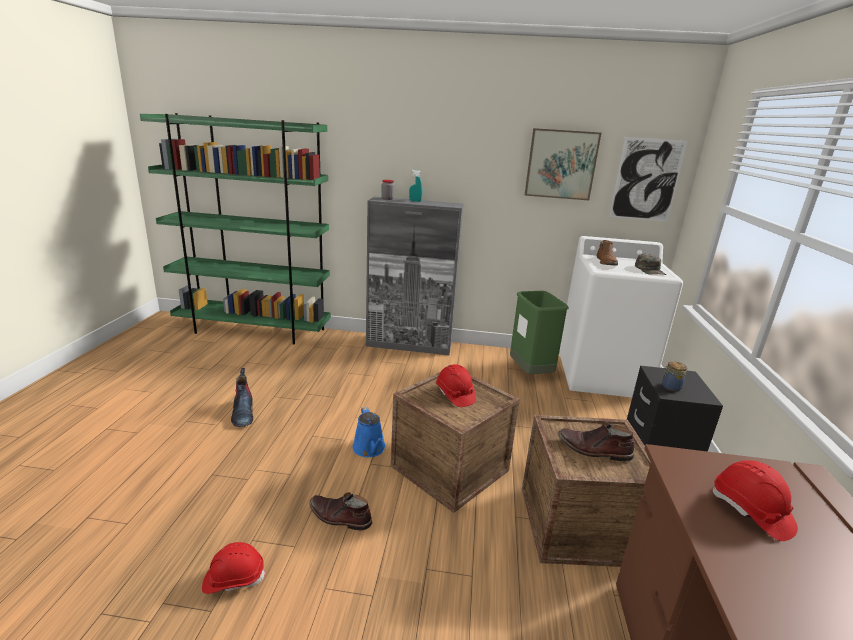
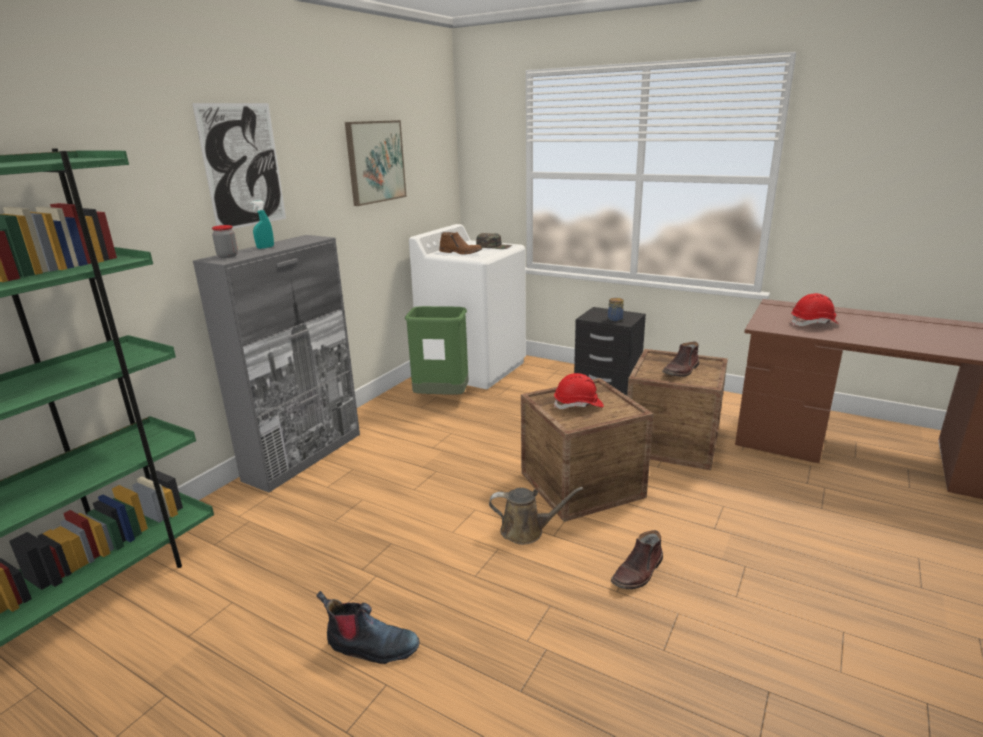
camera: 65 degrees left, 0 degrees up
(234, 578) = (723, 669): red hard hat -> none
(370, 449) = (526, 531): blue watering can -> brown watering can
(646, 180) = (434, 165): picture -> picture (243, 166)

